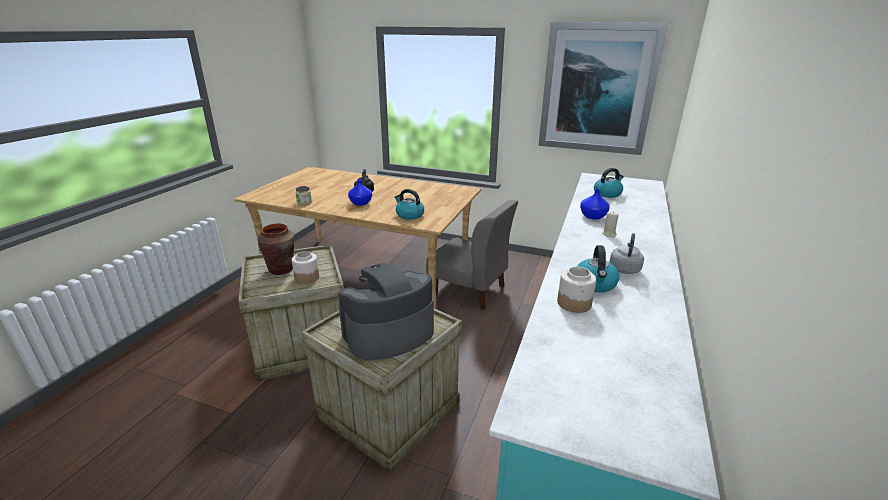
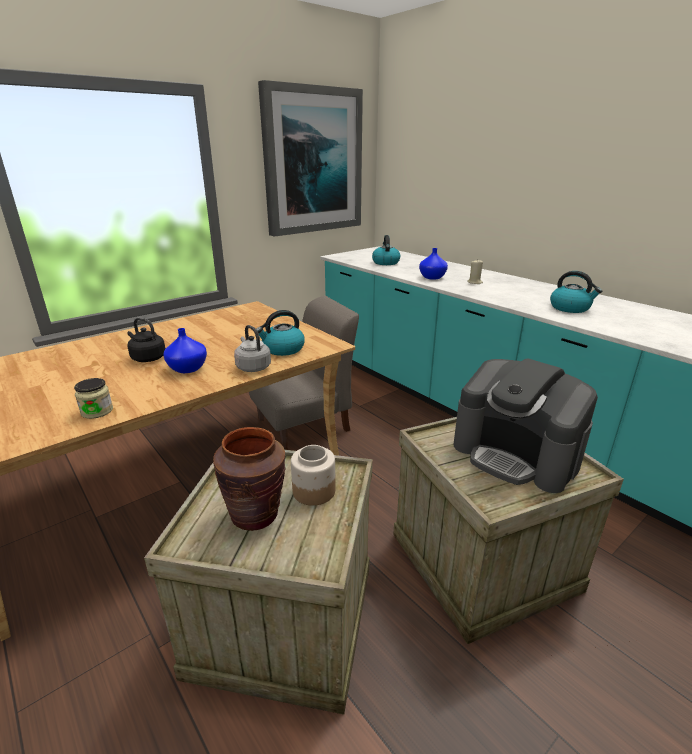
camera: 60 degrees left, 0 degrees up
(388, 333) = (516, 454): coffee machine -> coffee machine turned 45 degrees counterclockwise
(574, 303) = (604, 321): jar -> none
(624, 268) = (545, 294): grey kettle -> grey kettle (252, 367)

